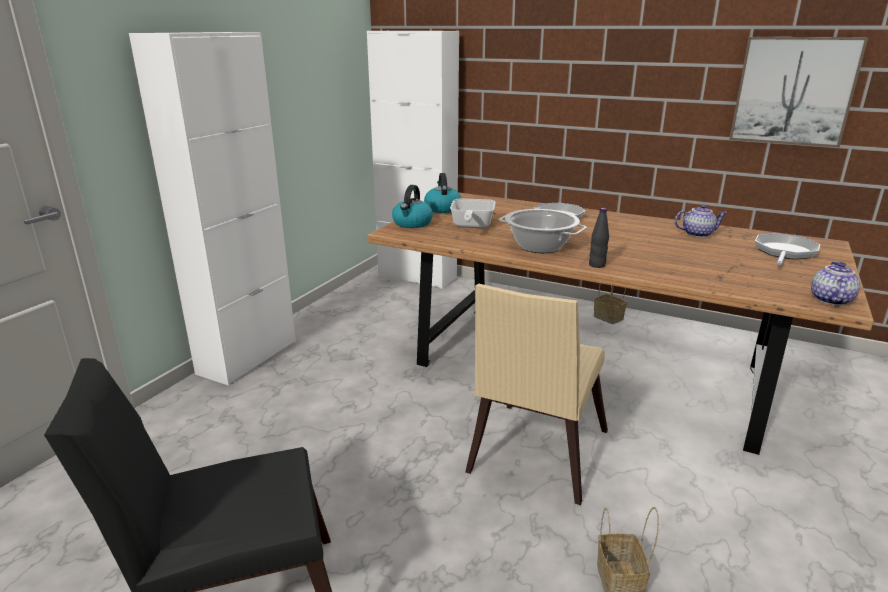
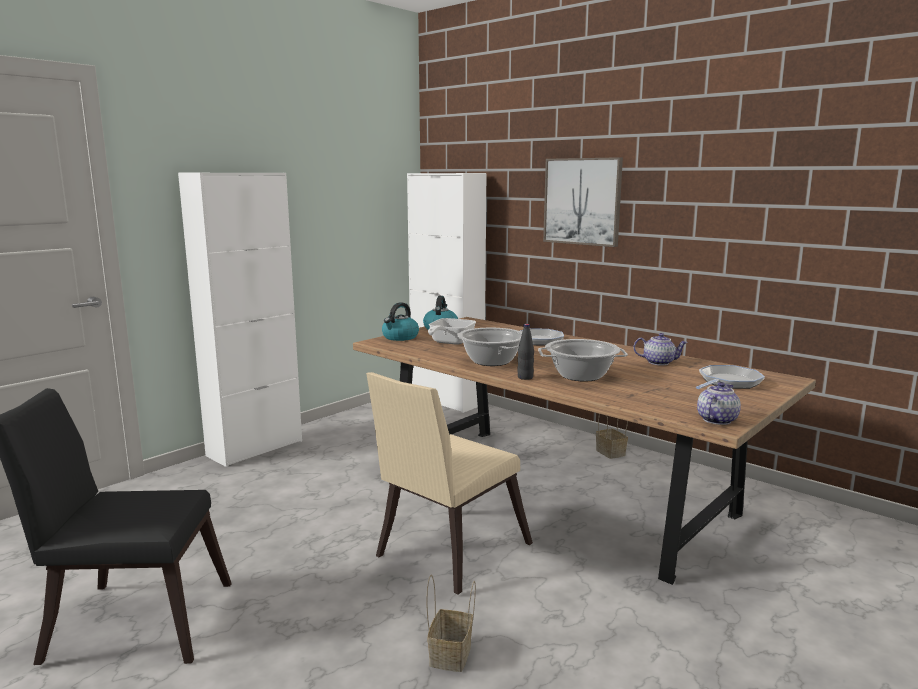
camera: 15 degrees right, 10 degrees down
(647, 257) = (581, 375): none -> cooking pot
(794, 91) = (776, 229): picture -> picture (582, 201)

